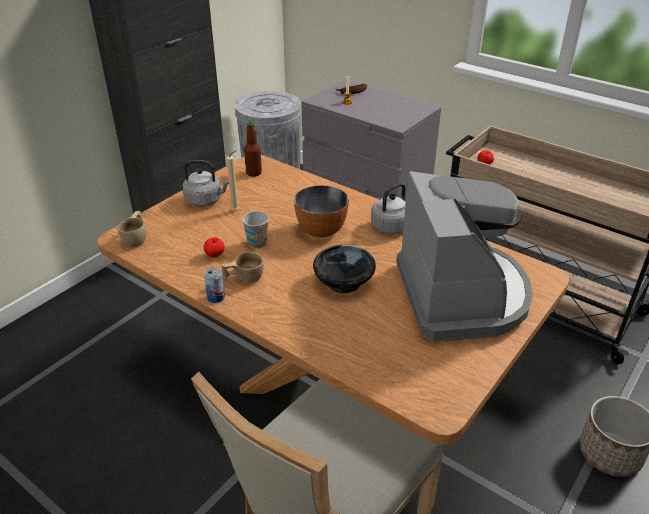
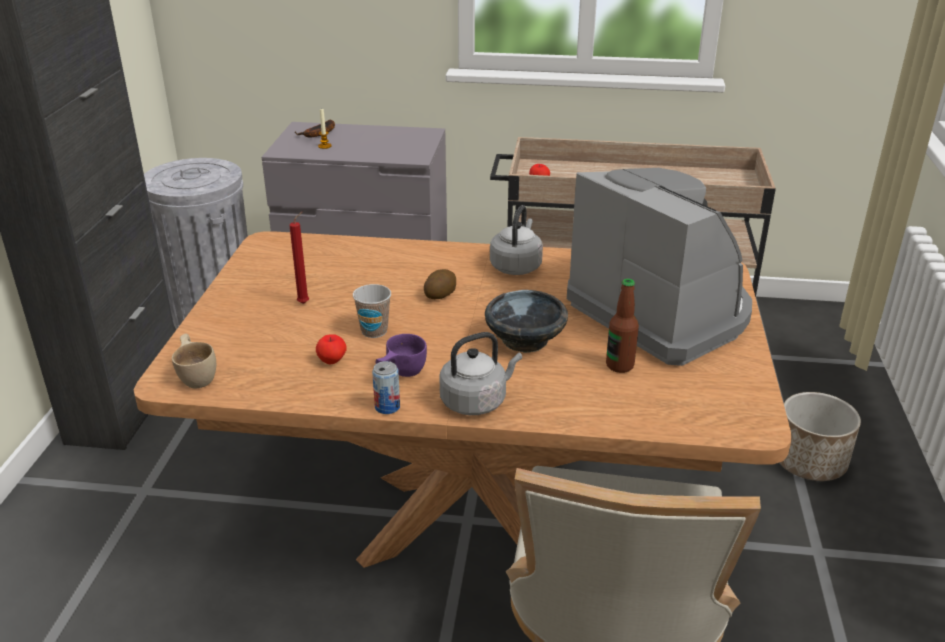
camera: 30 degrees left, 5 degrees down
(206, 200) = (248, 303): grey kettle -> grey kettle (476, 401)
(236, 210) = (305, 303): beige candle -> red candle
(243, 278) = (399, 374): beige cup -> purple cup
(254, 173) = (281, 254): bottle -> bottle (619, 365)
(321, 231) = (440, 294): bowl -> potato

